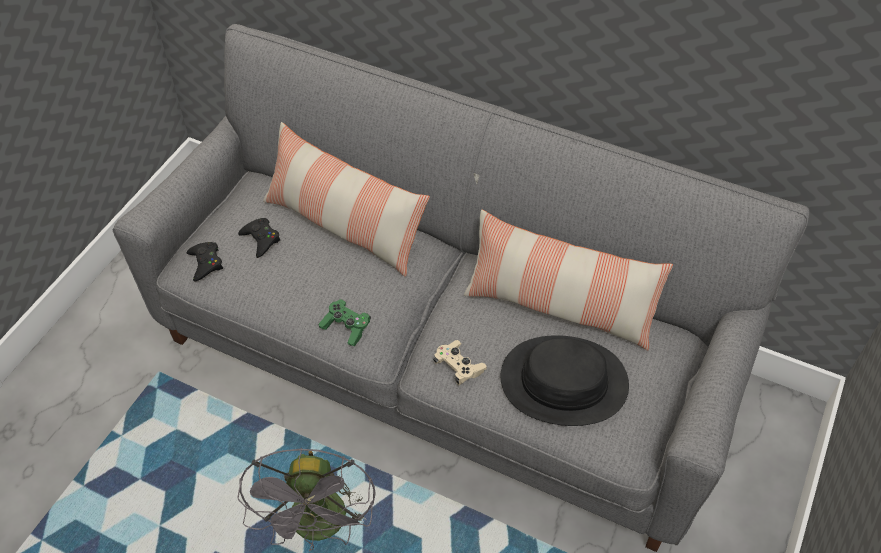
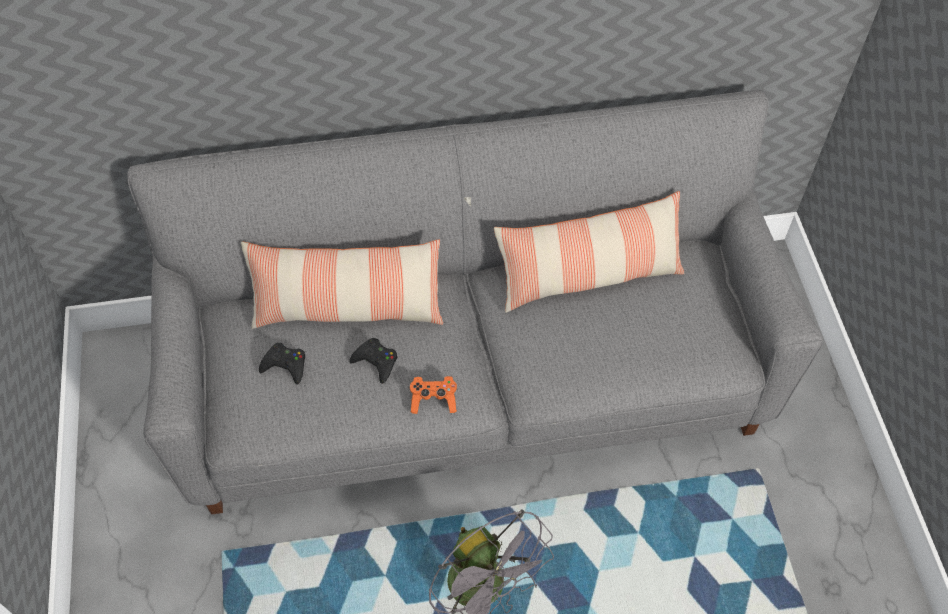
camera: 35 degrees left, 5 degrees up
(205, 263) = (252, 418): black game controller -> black game controller (376, 362)
(346, 327) = (433, 399): green game controller -> orange game controller
(458, 367) = (555, 376): beige game controller -> none
(563, 382) = (646, 338): black hat -> none

